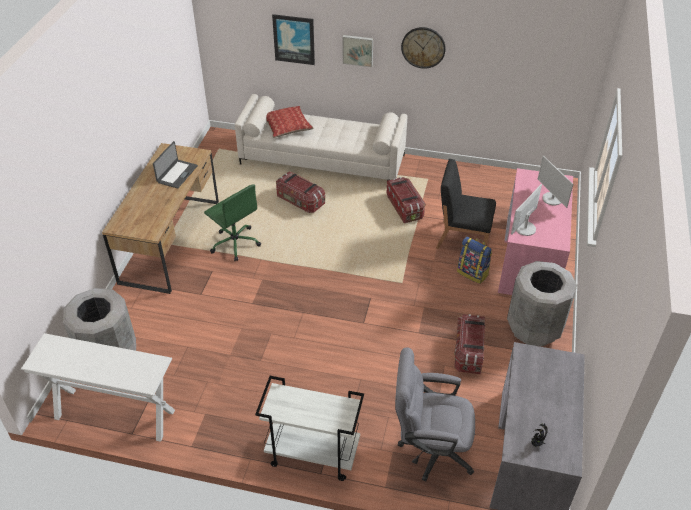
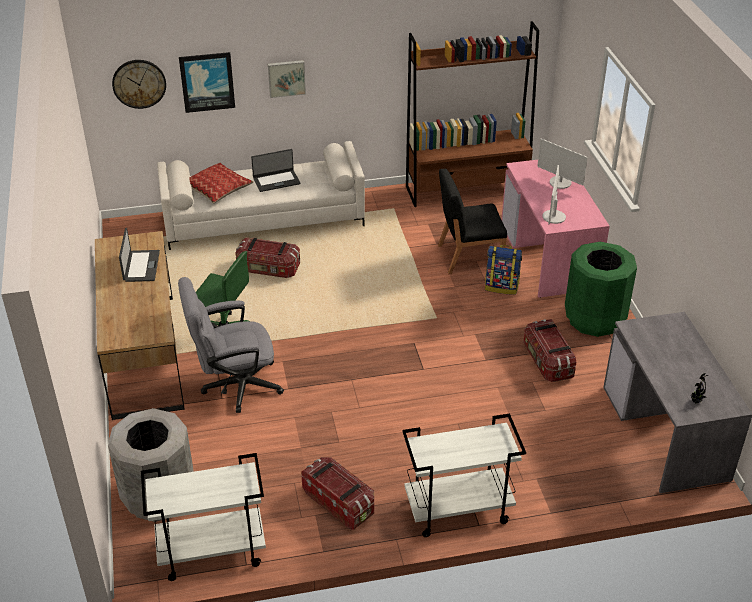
camera: 25 degrees left, 5 degrees down
(114, 414) = (211, 553): white console table -> white cart
(334, 132) = (276, 181): none -> laptop
(405, 208) = (389, 244): storage box -> storage box (339, 503)
(423, 47) = (362, 58): wall clock -> wall clock (139, 83)
(430, 448) = (570, 462): grey office chair -> grey office chair (234, 386)
(499, 180) = (467, 189): none -> brown bookcase
(534, 328) = (594, 319): grey trash can -> green trash can

